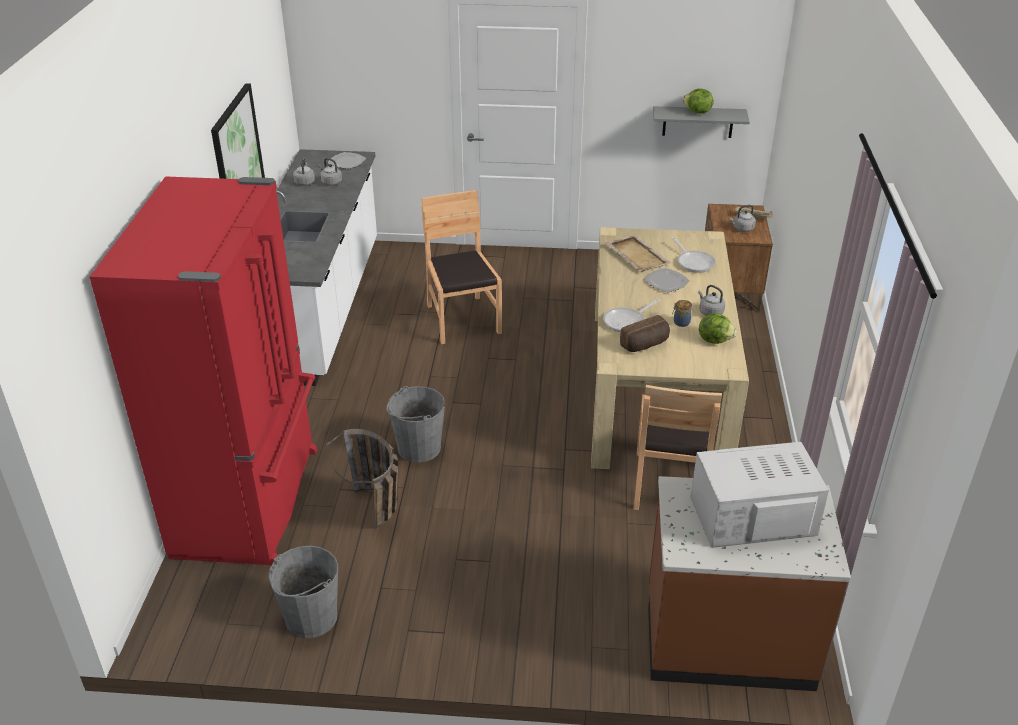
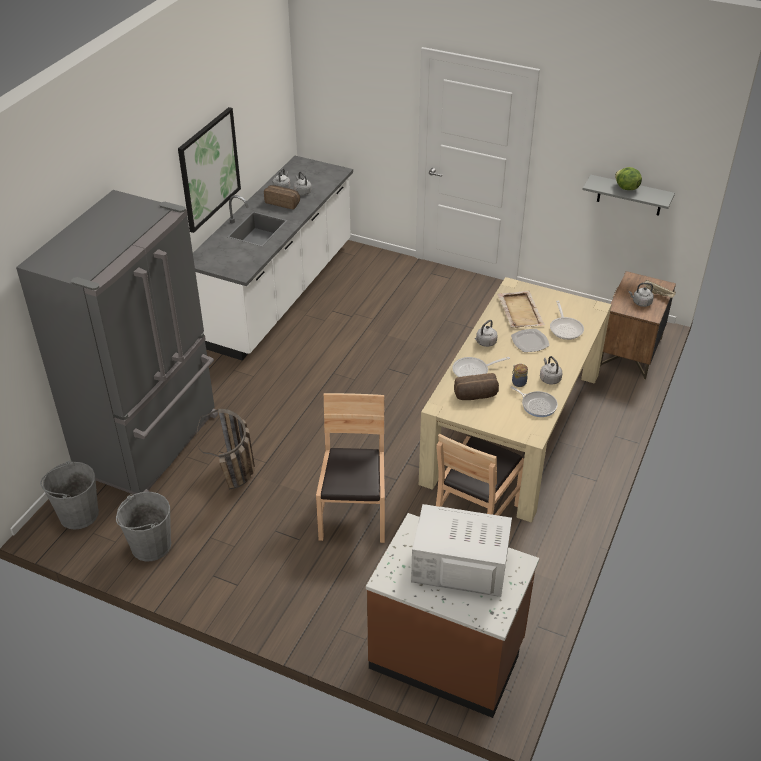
camera: 20 degrees right, 5 degrees up
(251, 501) = (152, 444): red fridge -> grey fridge
(315, 196) = (283, 202): none -> bread
(346, 162) = (324, 175): plate -> none
(418, 448) = (293, 432): grey bucket -> grey bucket (78, 514)
(462, 320) = (384, 329): brown chair -> brown chair (354, 513)
(621, 292) = (485, 343): none -> grey kettle
(715, 340) = (537, 405): lettuce -> frying pan

